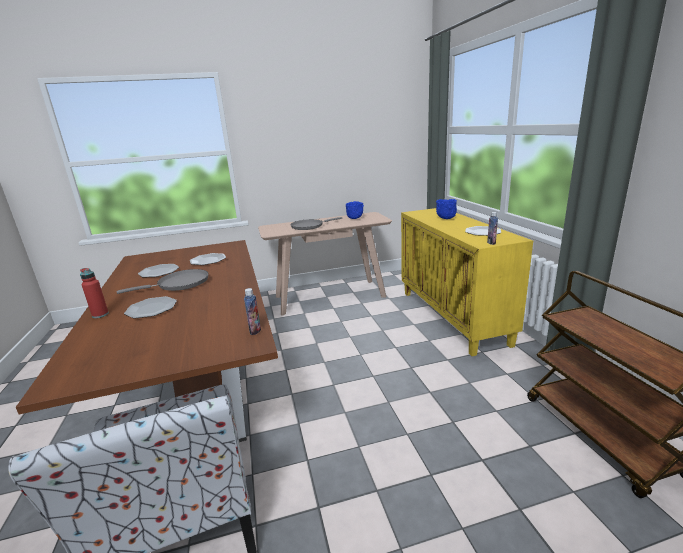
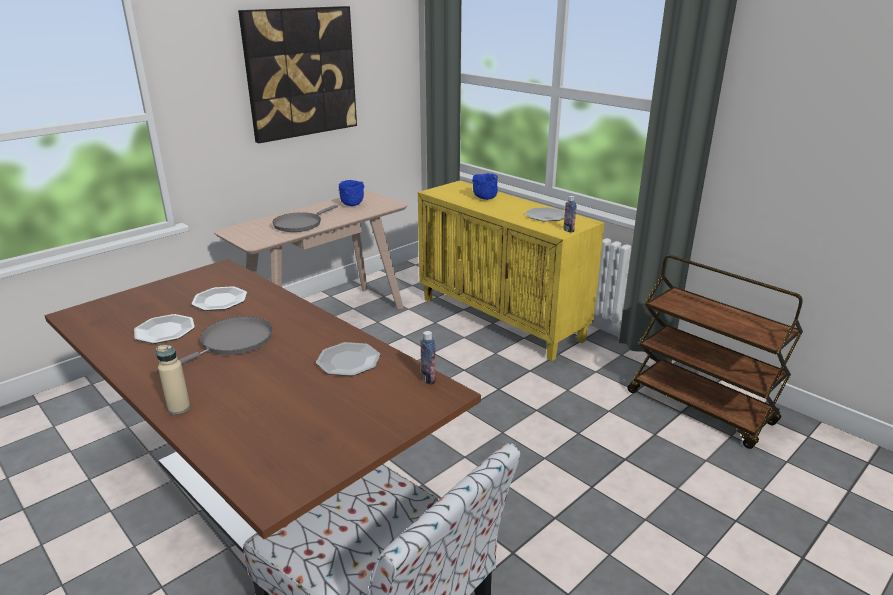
camera: 30 degrees left, 5 degrees up
(100, 315) = (179, 408): red bottle -> beige bottle
(151, 308) = (247, 383): plate -> plate (348, 361)
(332, 128) = (301, 73): none -> picture

